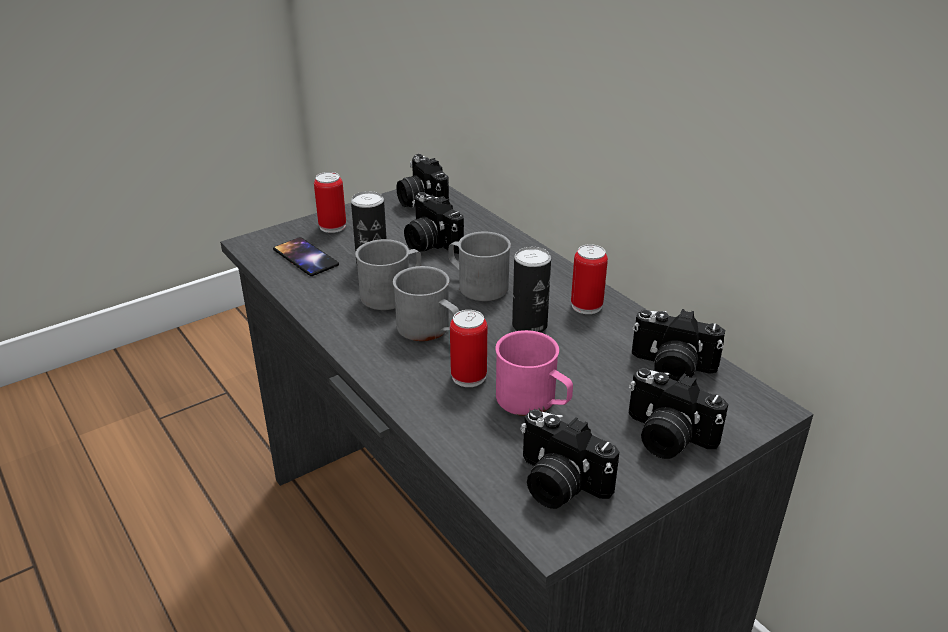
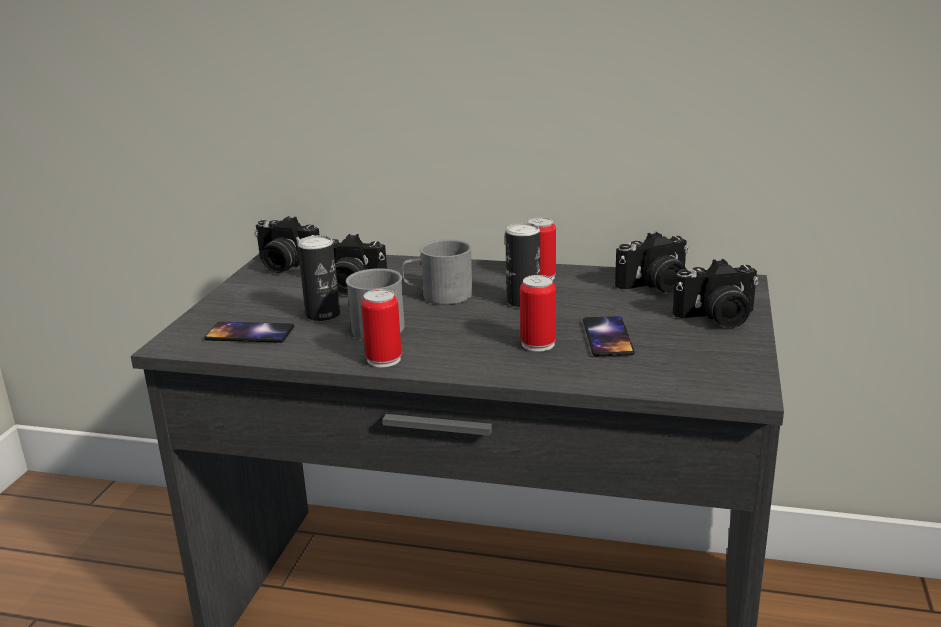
camera: 40 degrees left, 10 degrees down
(332, 226) = (233, 306): can -> can (384, 359)
(429, 330) = (455, 332): grey mug -> none
(533, 402) = (608, 337): pink mug -> phone
(558, 484) = (704, 367): camera -> none

